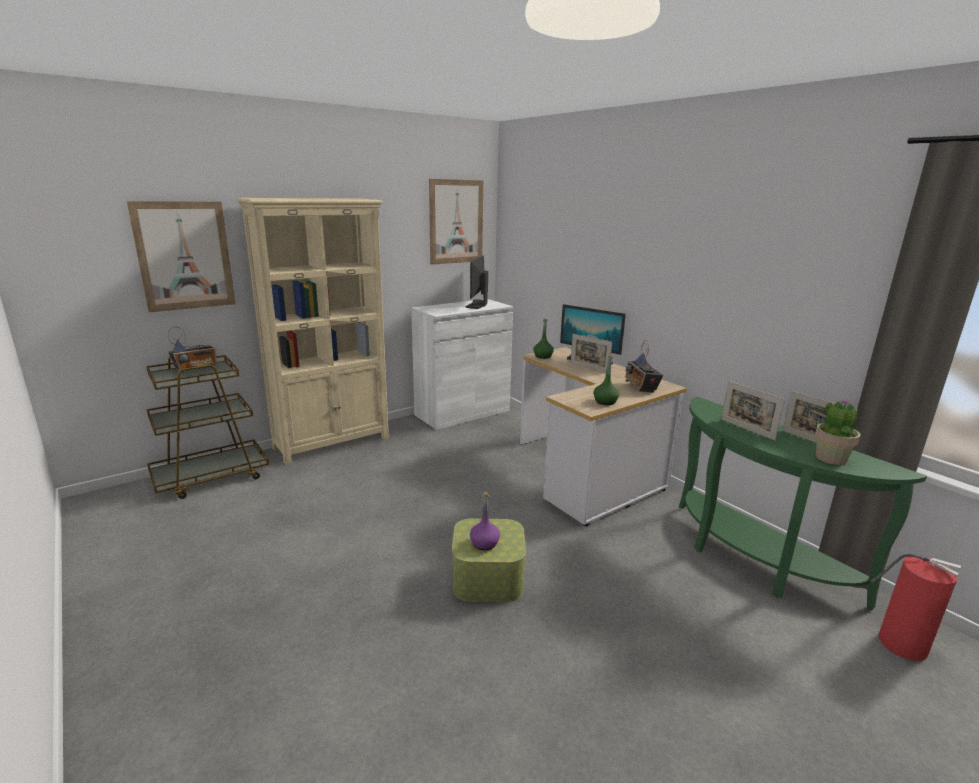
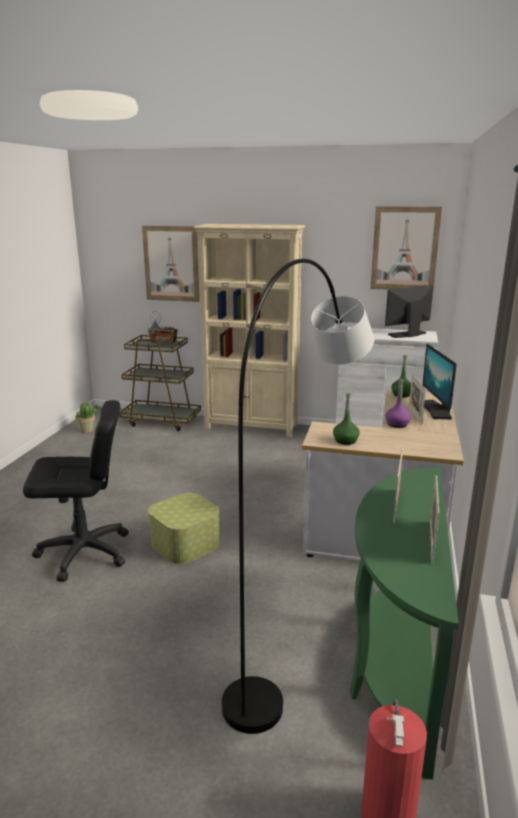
camera: 50 degrees right, 0 degrees up
(414, 657) = (84, 552): none -> black office chair
(484, 543) = (175, 510): purple bottle -> purple bottle (397, 424)
(641, 387) = (415, 443): radio -> none
(687, 583) = (299, 634): none -> grey floor lamp
(831, 458) = (399, 558): potted plant -> potted plant (86, 430)

